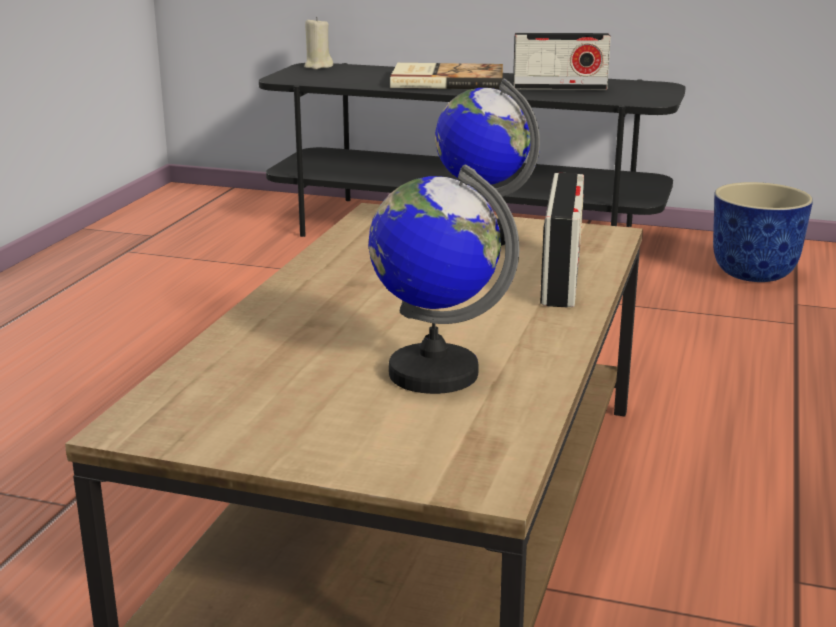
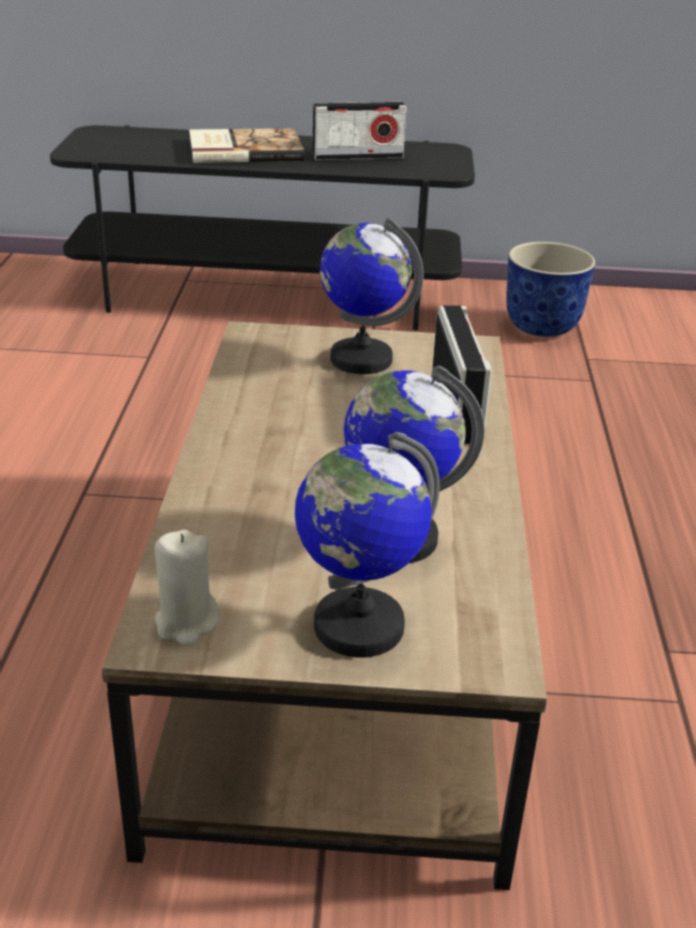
camera: 15 degrees left, 10 degrees up
(318, 66) = (102, 132): beige candle -> beige candle (187, 623)
(347, 437) = (357, 626): none -> globe

